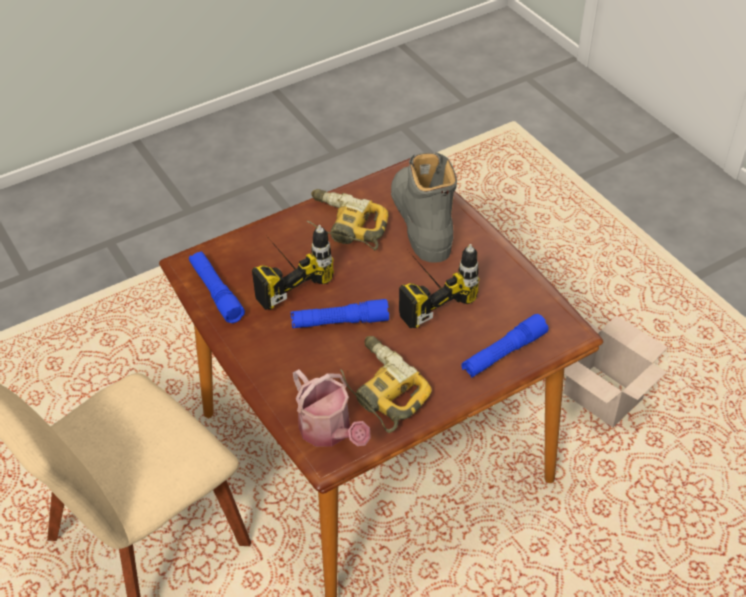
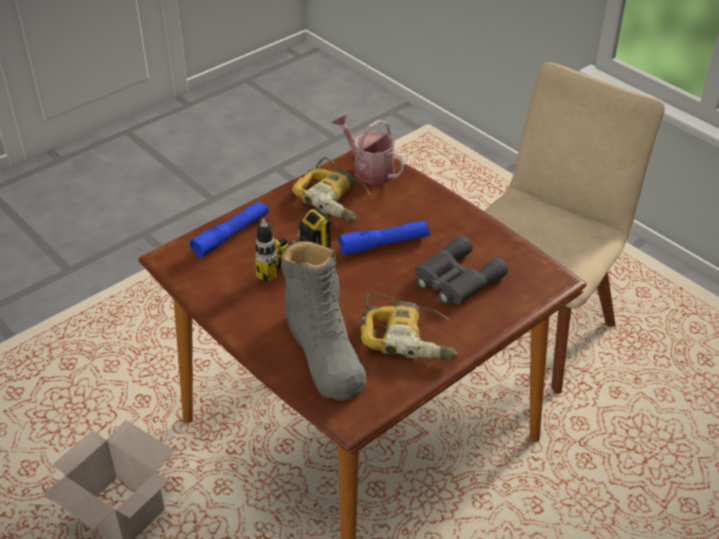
camera: 170 degrees right, 5 degrees down
(216, 292) = (511, 256): blue flashlight -> none
(282, 274) = (455, 280): power drill -> grey binoculars

